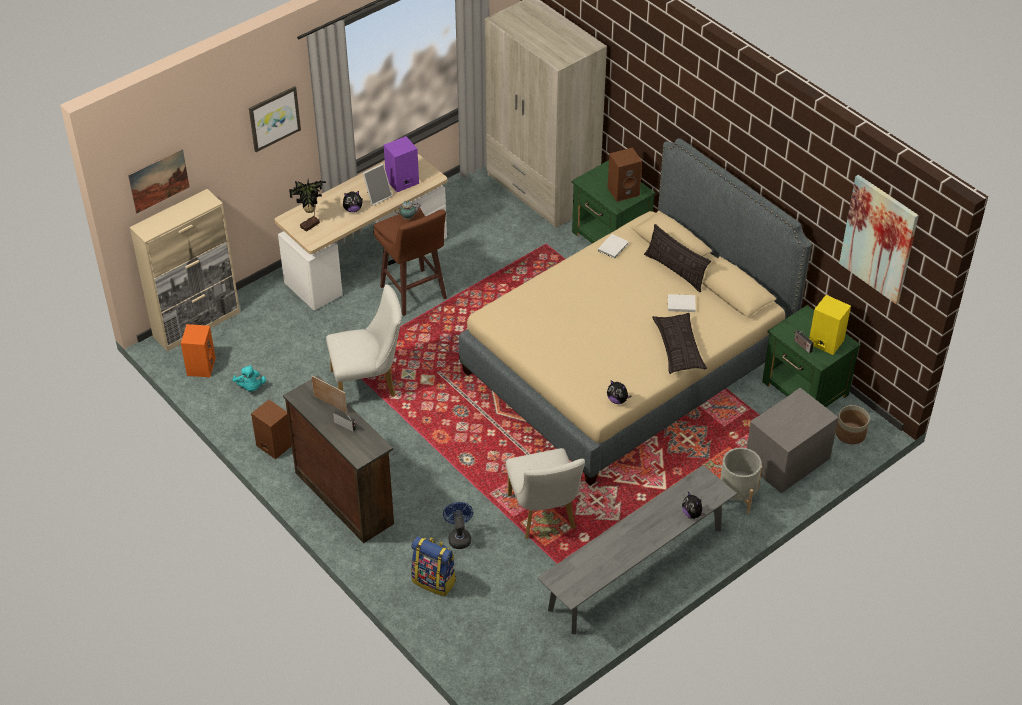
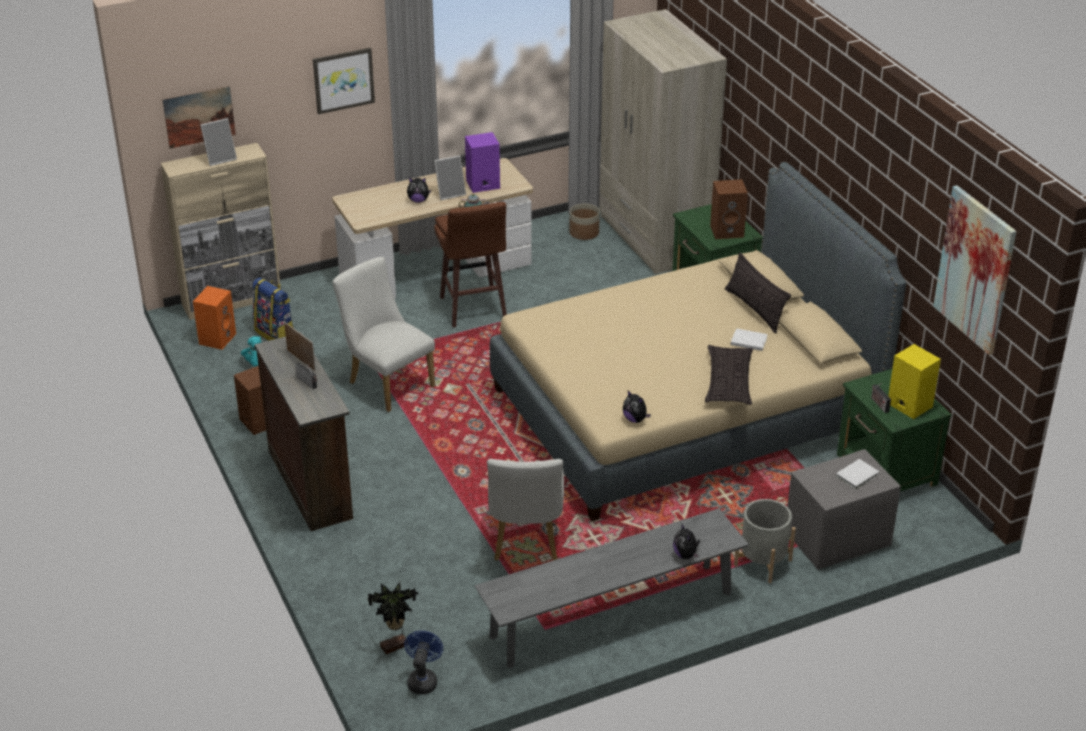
camera: 15 degrees right, 10 degrees down
(182, 212) = (220, 158): none -> picture frame
(311, 225) = (367, 208): potted plant -> potted plant (395, 647)
(369, 383) = (387, 382): white chair -> white chair turned 135 degrees counterclockwise
(434, 581) = (373, 583): backpack -> backpack (275, 333)
(459, 537) = (420, 544): blue fan -> blue fan (423, 680)
(614, 247) = (693, 277): white book -> white book (858, 475)
(850, 433) = (926, 524): planter -> planter (584, 233)

